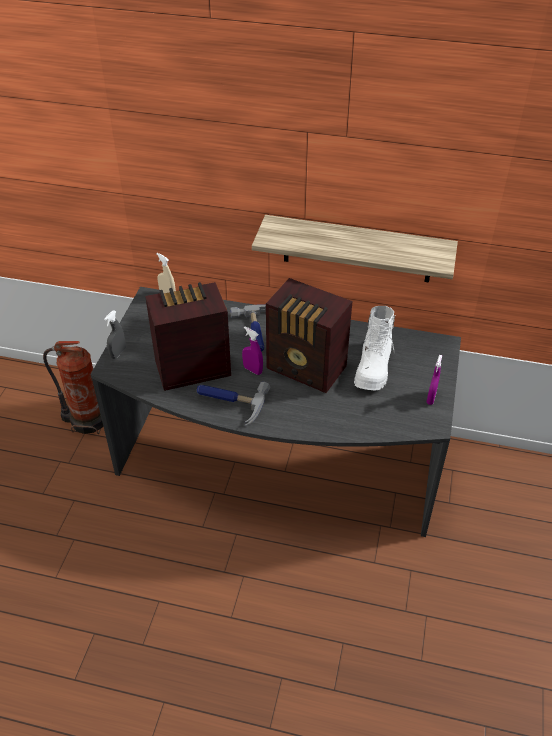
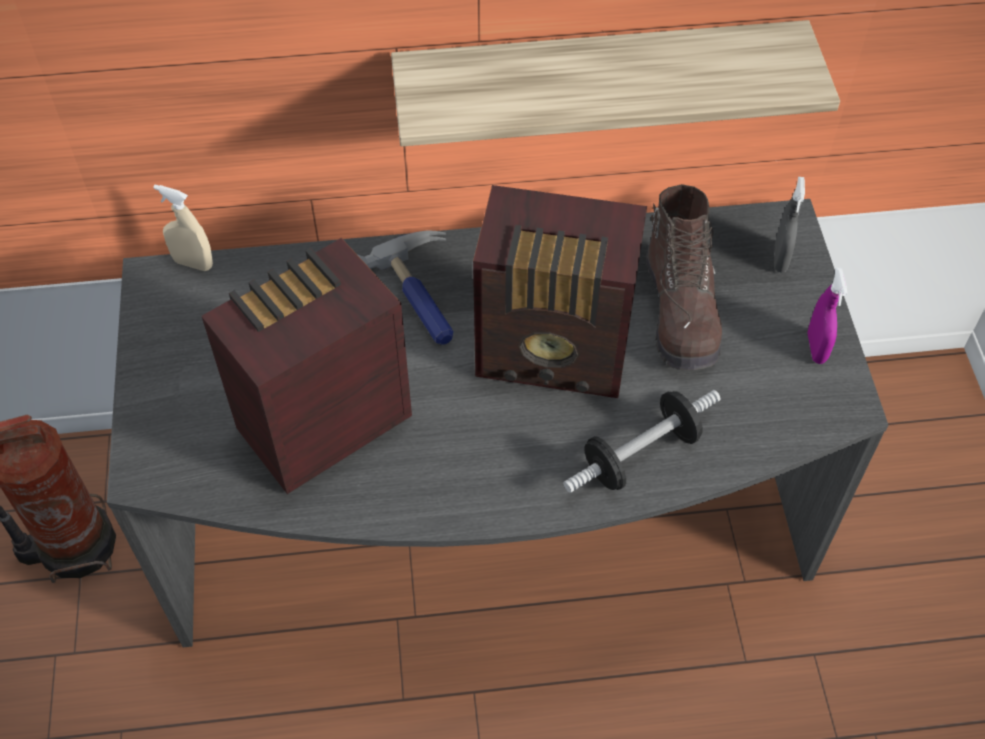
camera: 20 degrees left, 10 degrees up
(118, 353) = (146, 433): grey spray bottle -> grey spray bottle (780, 258)
(229, 402) = (435, 478): hammer -> none
(252, 370) = (449, 388): purple spray bottle -> none
(325, 418) = (640, 455): none -> dumbbell
(374, 367) = (681, 312): white boot -> brown boot

